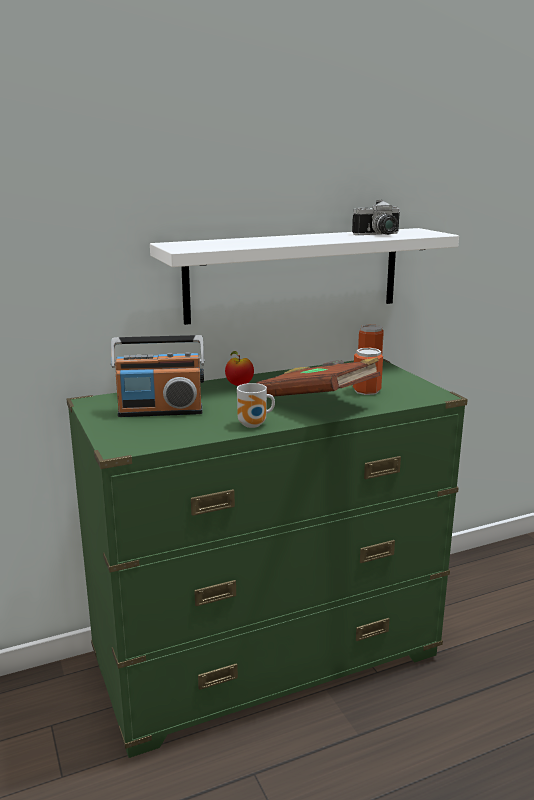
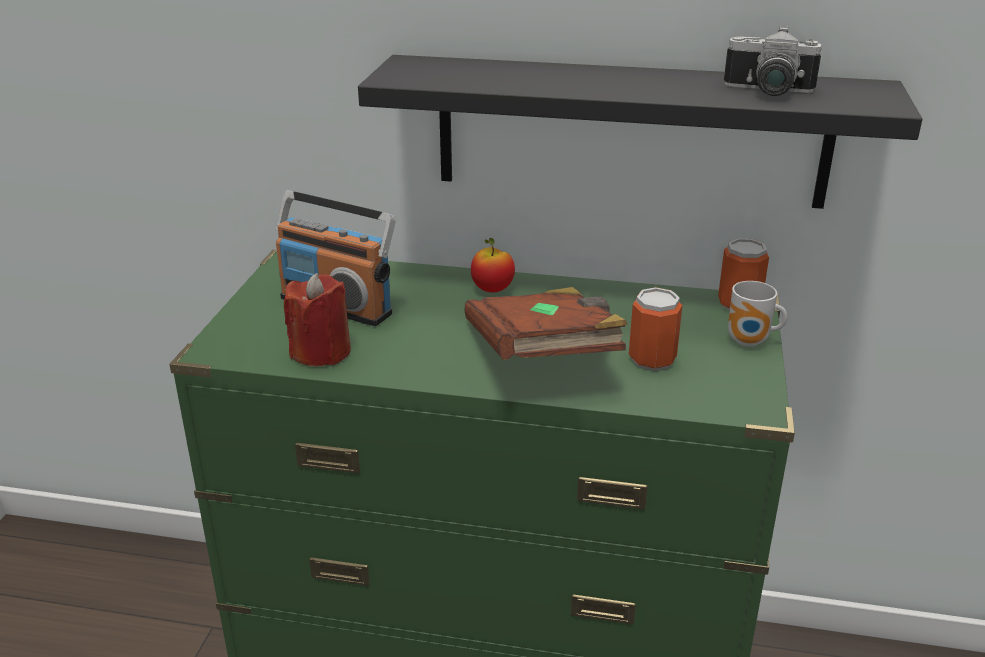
camera: 35 degrees right, 10 degrees up
(190, 431) = (321, 352): none -> red candle
(254, 425) = (408, 369): mug -> mug (750, 342)
(294, 274) = (630, 131): white shelf -> black shelf

